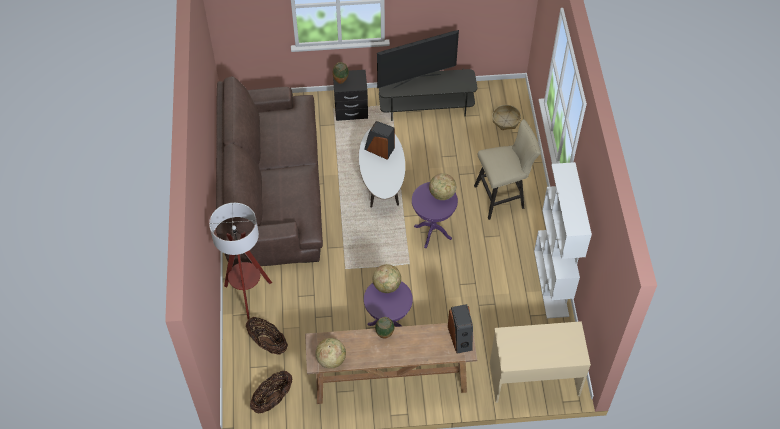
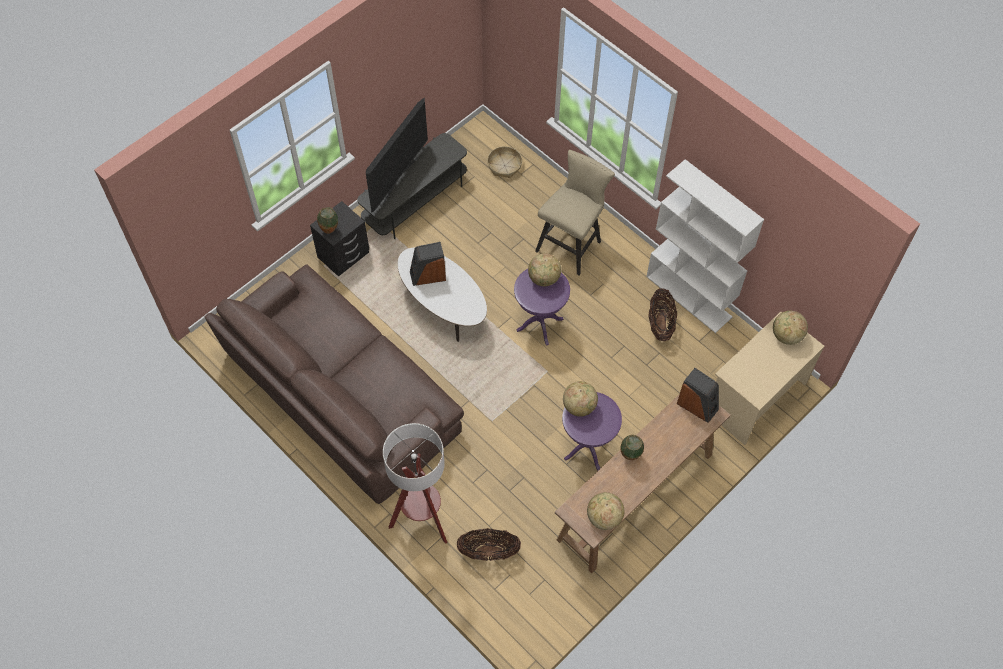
camera: 40 degrees left, 5 degrees up
(273, 399) = (546, 602): basket -> basket (660, 324)
(569, 339) = (786, 336): none -> globe

